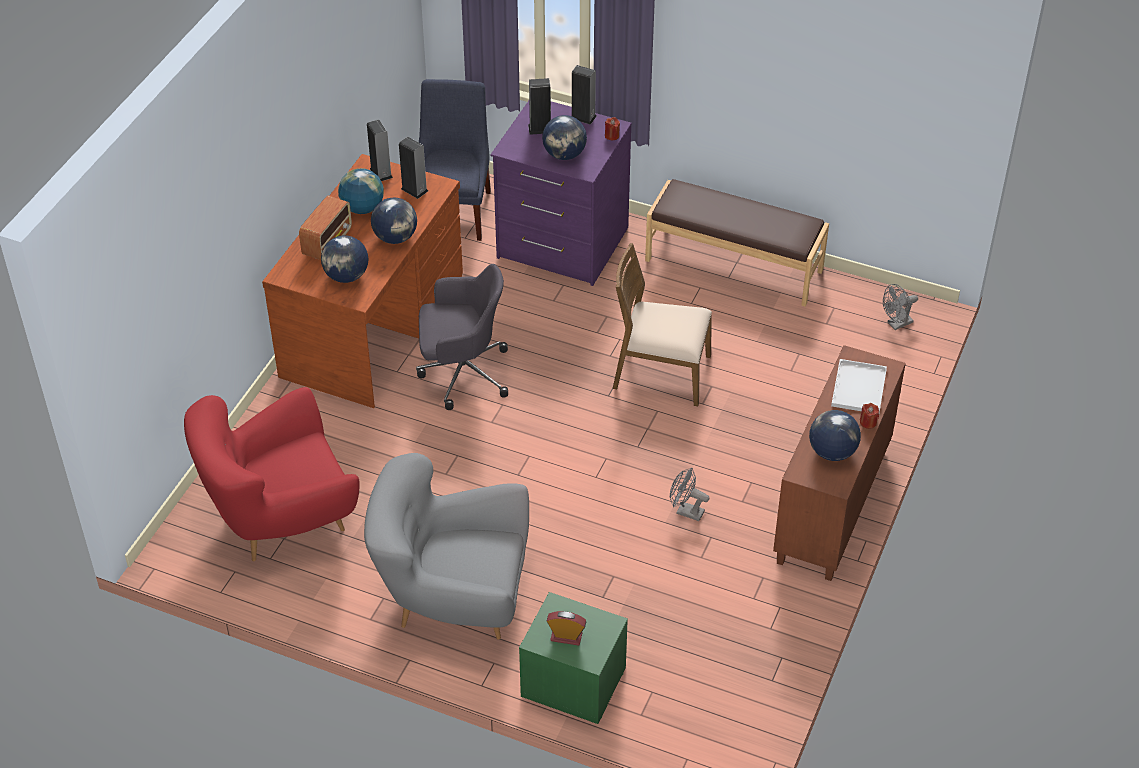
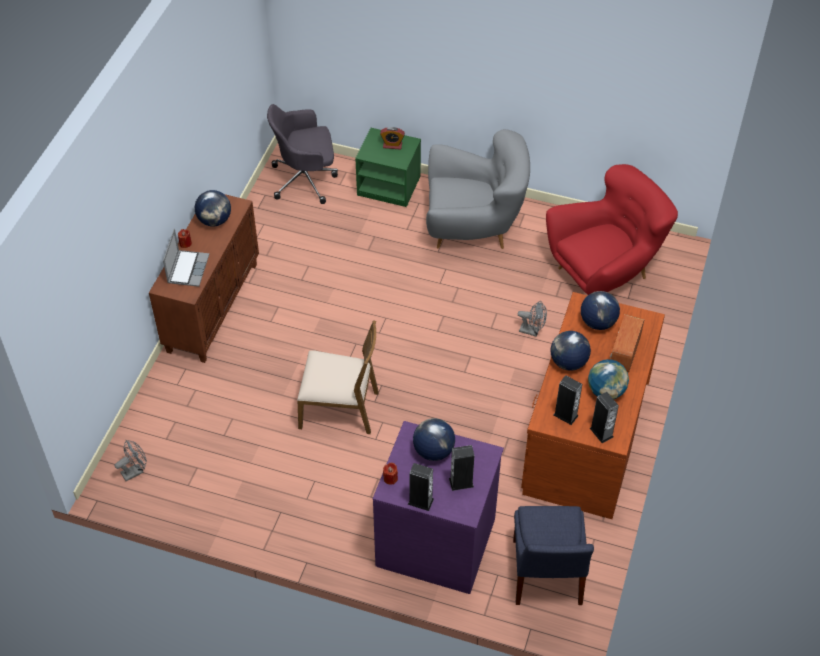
camera: 175 degrees right, 5 degrees up
(462, 373) = (501, 397): grey office chair -> grey office chair (305, 179)
(685, 511) = (319, 296): grey fan -> grey fan (532, 331)
(734, 265) = (274, 527): brown bench -> none
(859, 389) = (187, 269): white tray -> laptop

